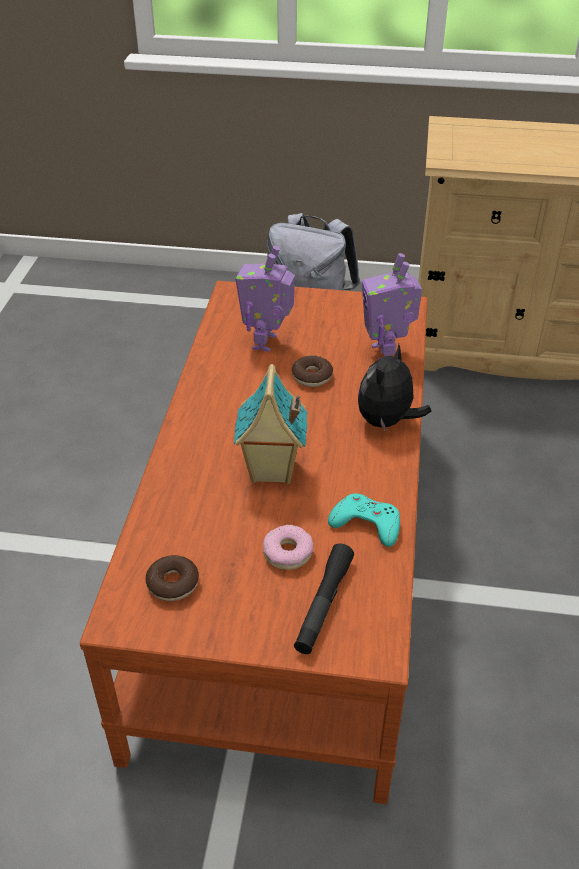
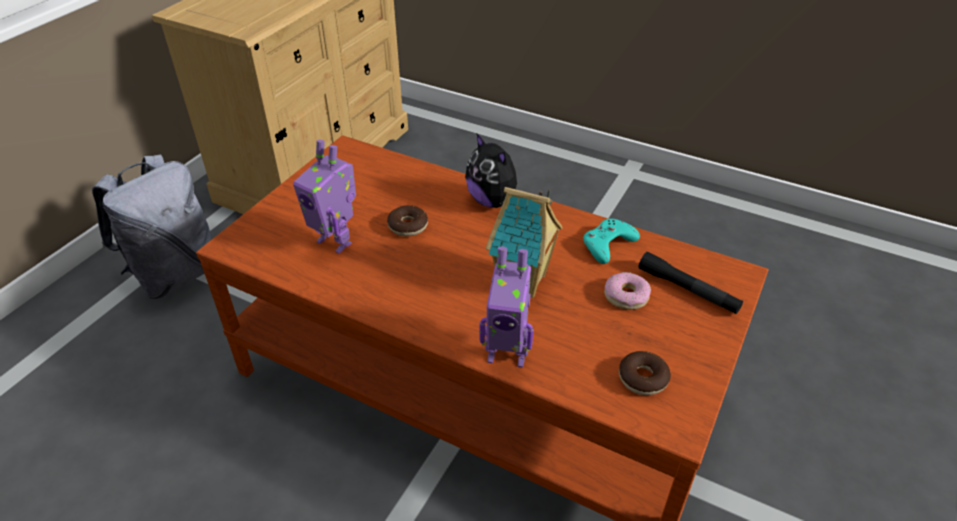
camera: 70 degrees left, 0 degrees up
(386, 352) = (403, 177): toy robot -> toy robot (507, 354)

